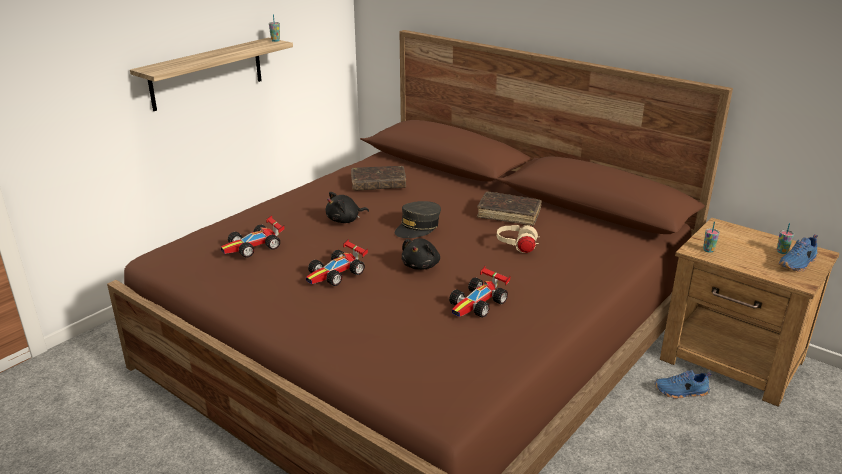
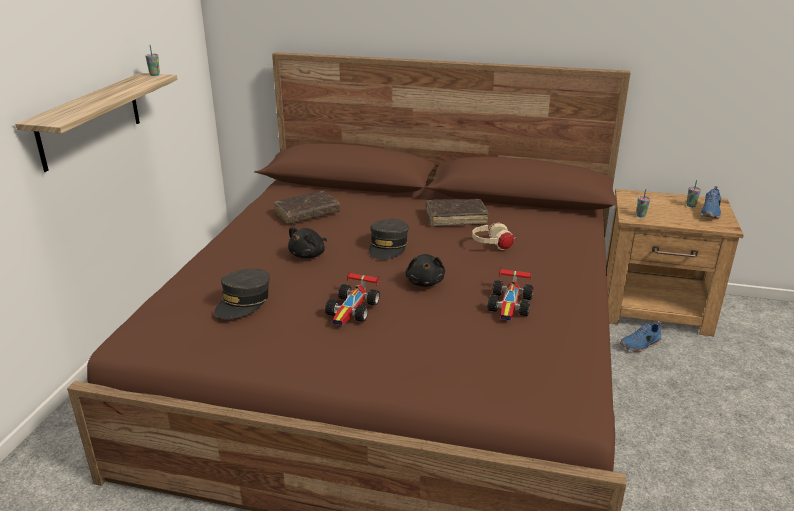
camera: 25 degrees left, 0 degrees up
(254, 247) = (243, 302): toy car -> grey cap

